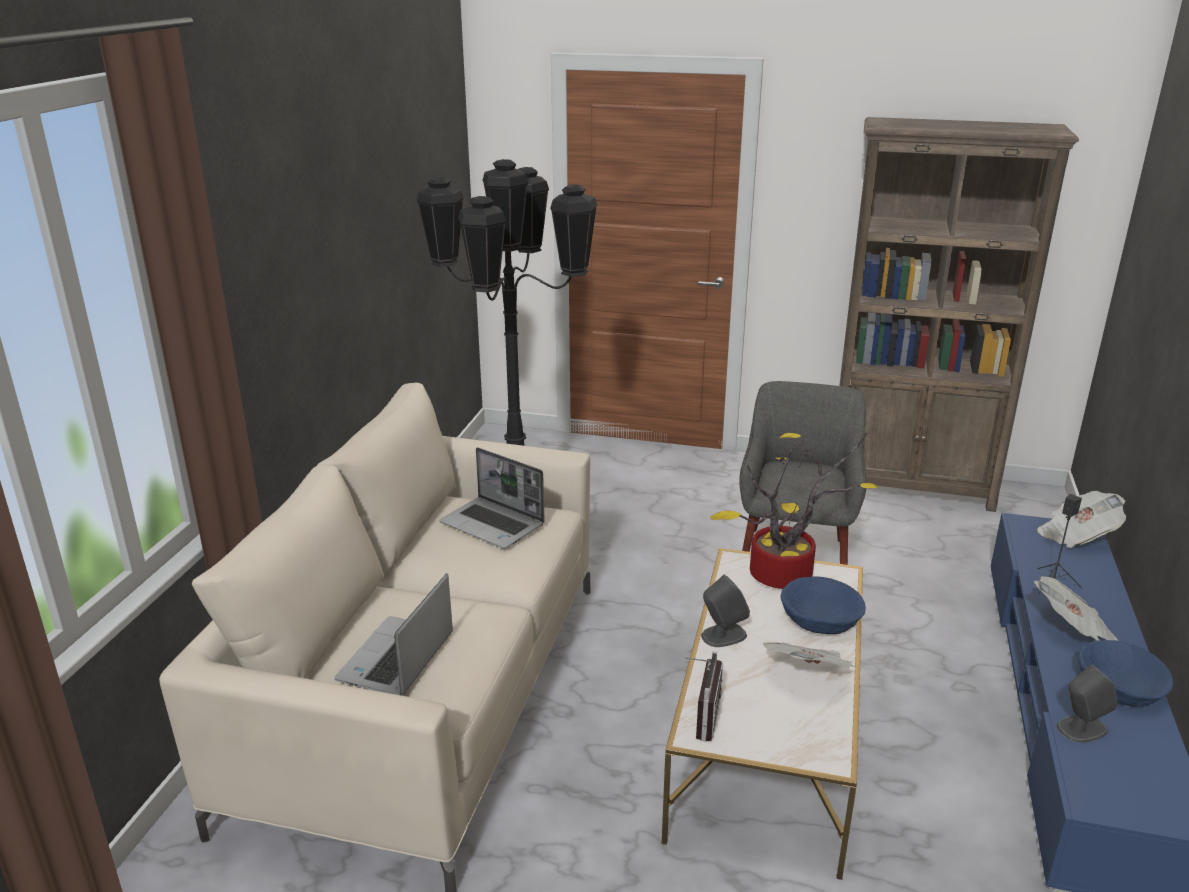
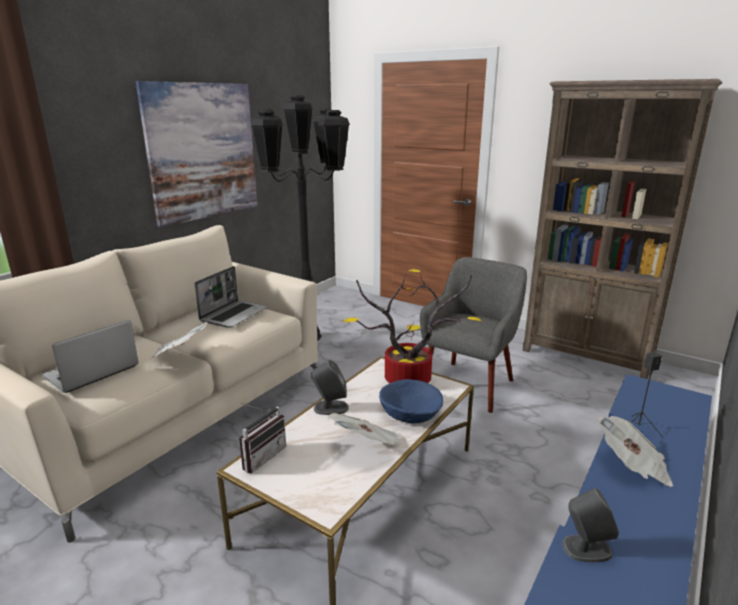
camera: 20 degrees right, 5 degrees down
(350, 260) = (203, 152): none -> picture
(494, 524) = (234, 315): laptop -> laptop turned 120 degrees counterclockwise
(1077, 535) = (683, 399): newspaper -> newspaper (180, 355)
(1118, 686) = (648, 522): blue bowl -> none

